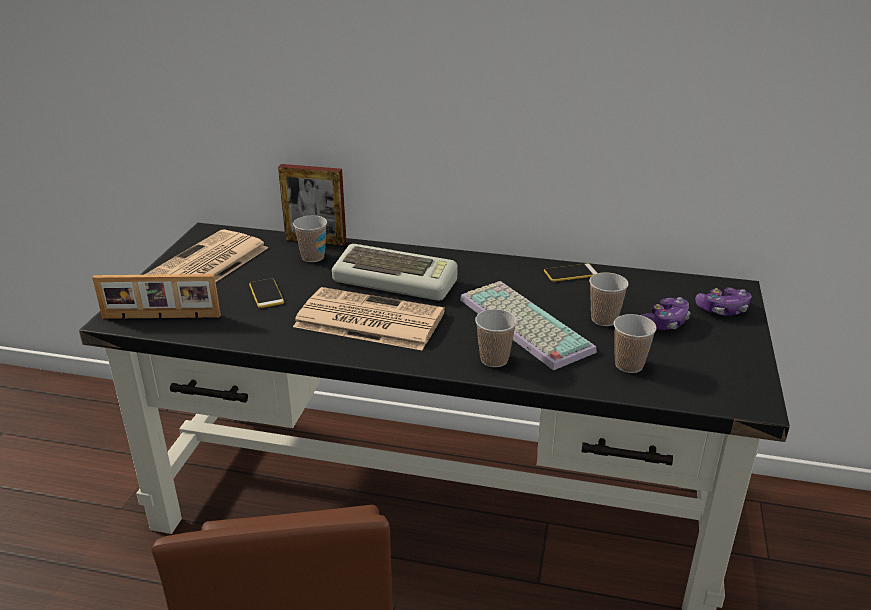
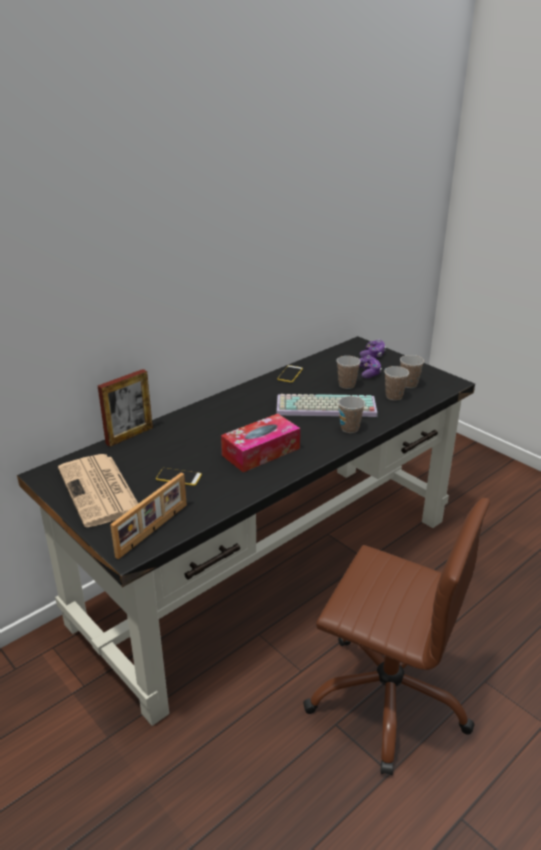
camera: 55 degrees left, 0 degrees up
(313, 257) = (152, 444): cup -> cup (409, 384)
(367, 320) = (261, 452): newspaper -> tissue box
(397, 280) = (226, 426): keyboard -> none

